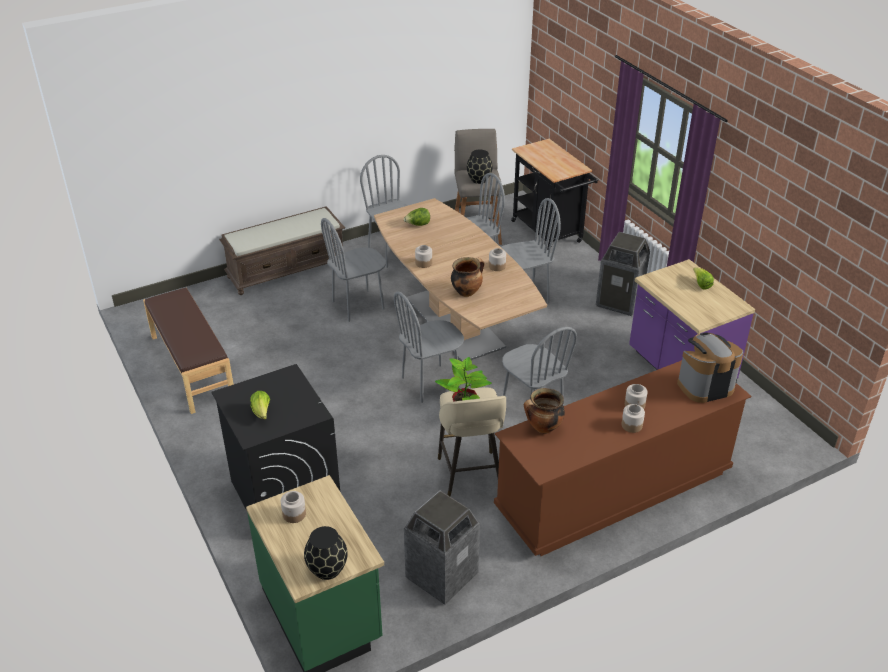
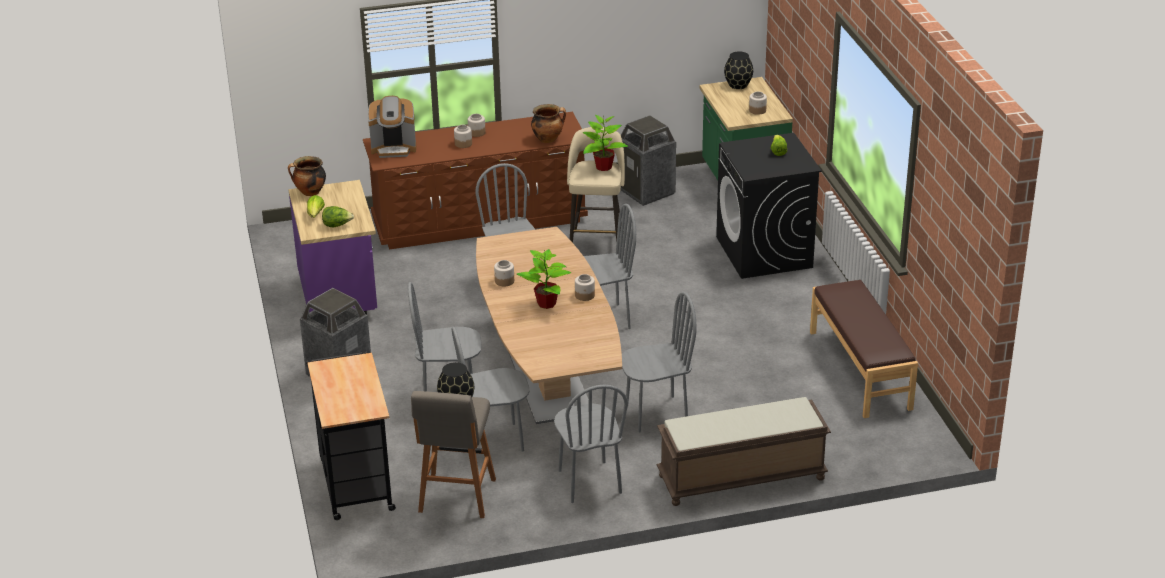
camera: 165 degrees left, 5 degrees down
(418, 225) = (571, 343): lettuce -> lettuce (337, 225)
(451, 252) = (547, 303): none -> potted plant
(467, 292) = (552, 259): cooking pot -> cooking pot (309, 192)

